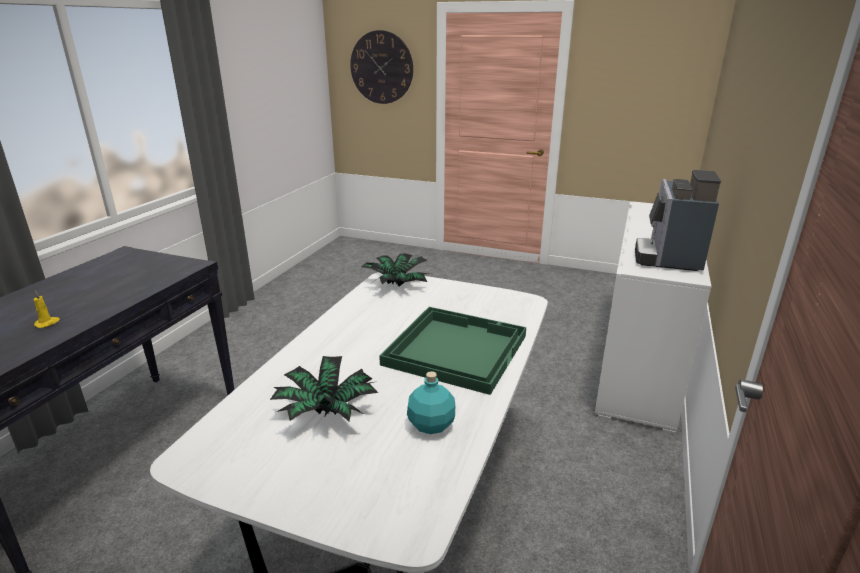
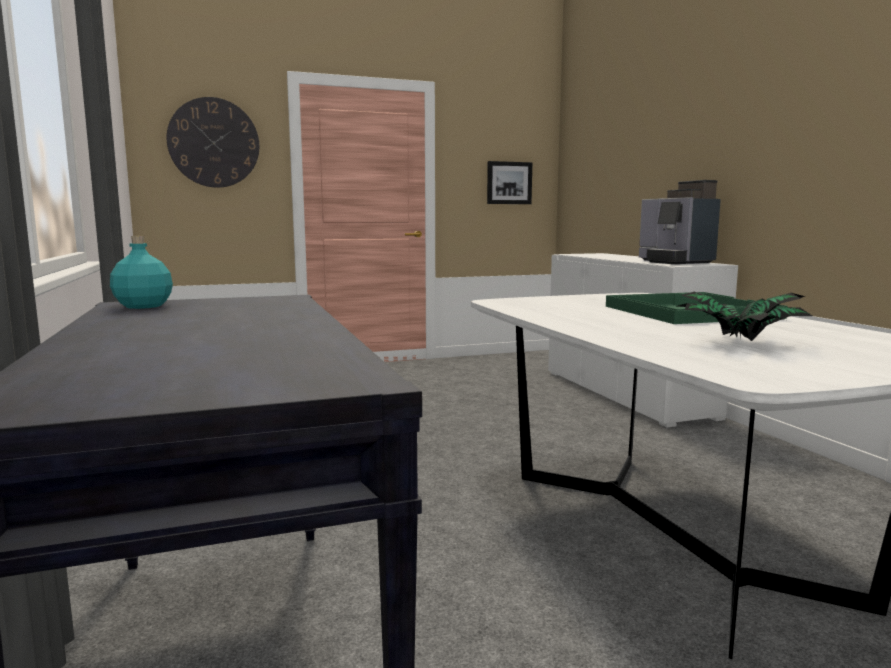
camera: 40 degrees left, 15 degrees down
(47, 323) = (263, 337): yellow candle -> none
(396, 284) = (516, 301): potted plant -> none
(430, 425) = (813, 332): turquoise bottle -> turquoise bottle (143, 306)
(647, 107) = (509, 183): none -> picture

